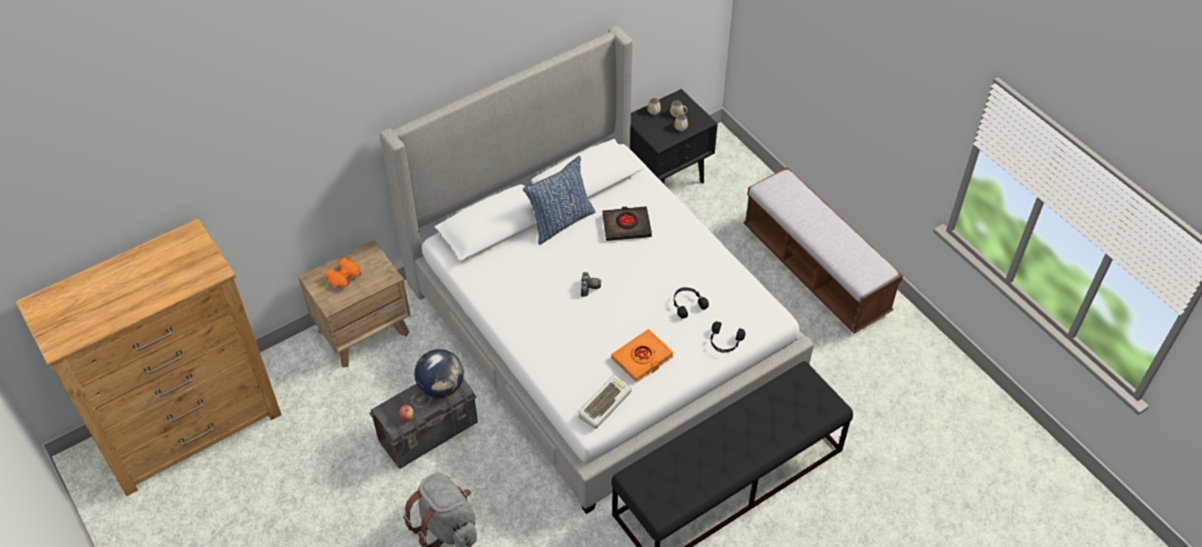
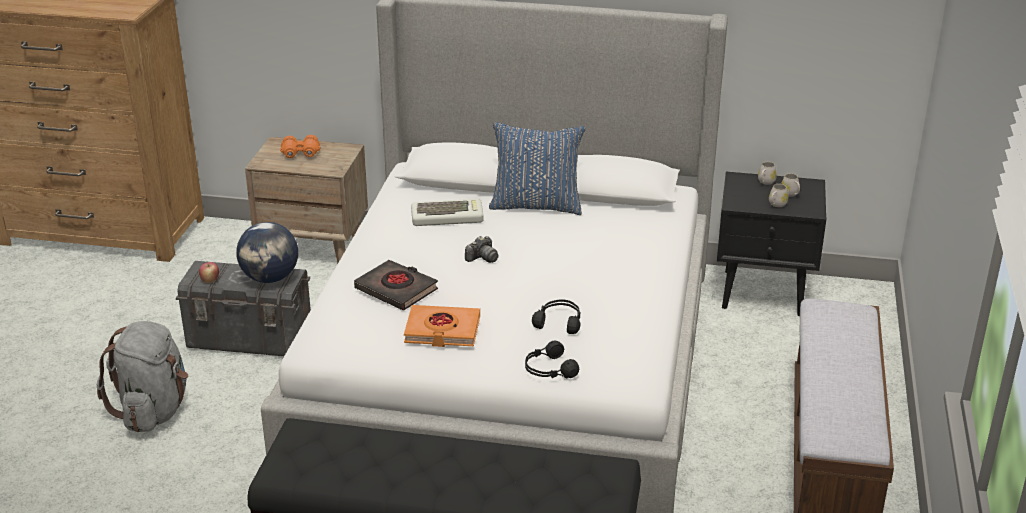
camera: 45 degrees right, 20 degrees down
(604, 403) = (349, 340): keyboard -> keyboard (448, 217)
(626, 226) = (595, 238): black book -> black book (396, 290)

